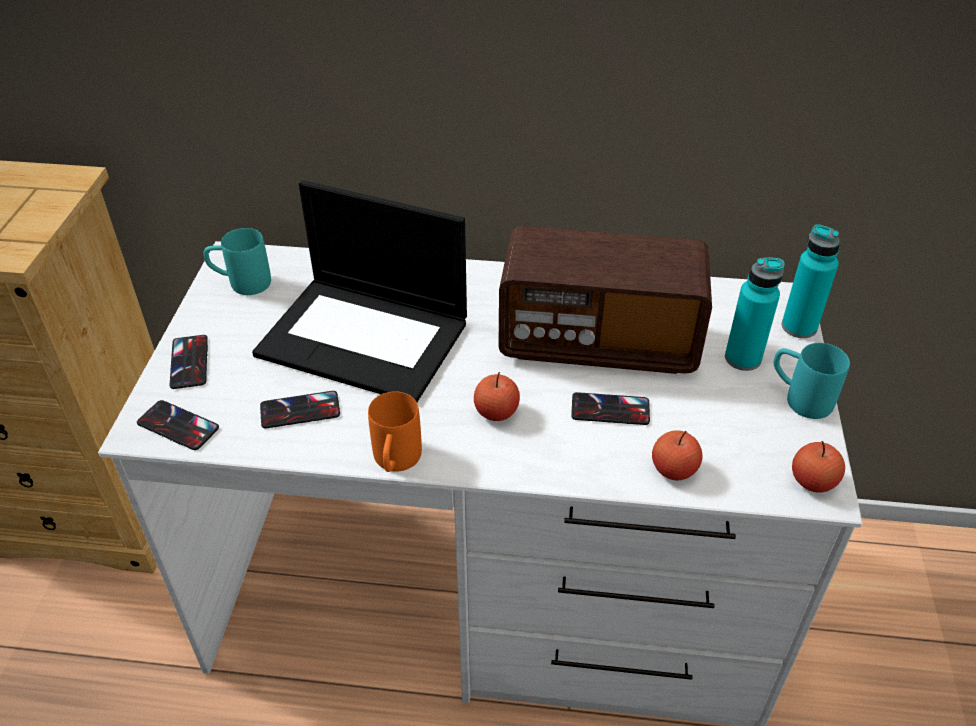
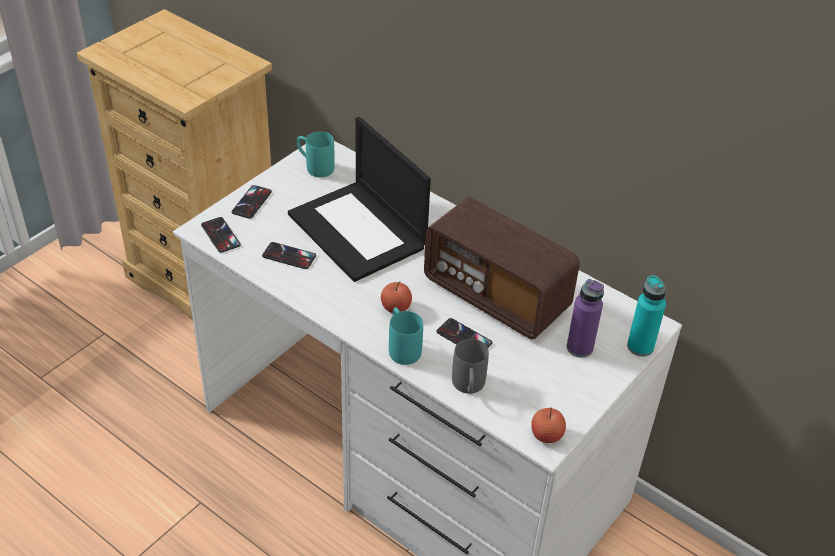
camera: 30 degrees right, 0 degrees up
(395, 463) = (316, 308): orange mug -> none
(674, 469) = (468, 387): apple -> grey mug
(743, 358) = (579, 348): turquoise bottle -> purple bottle
(799, 398) = (591, 387): turquoise mug -> turquoise mug (402, 347)

